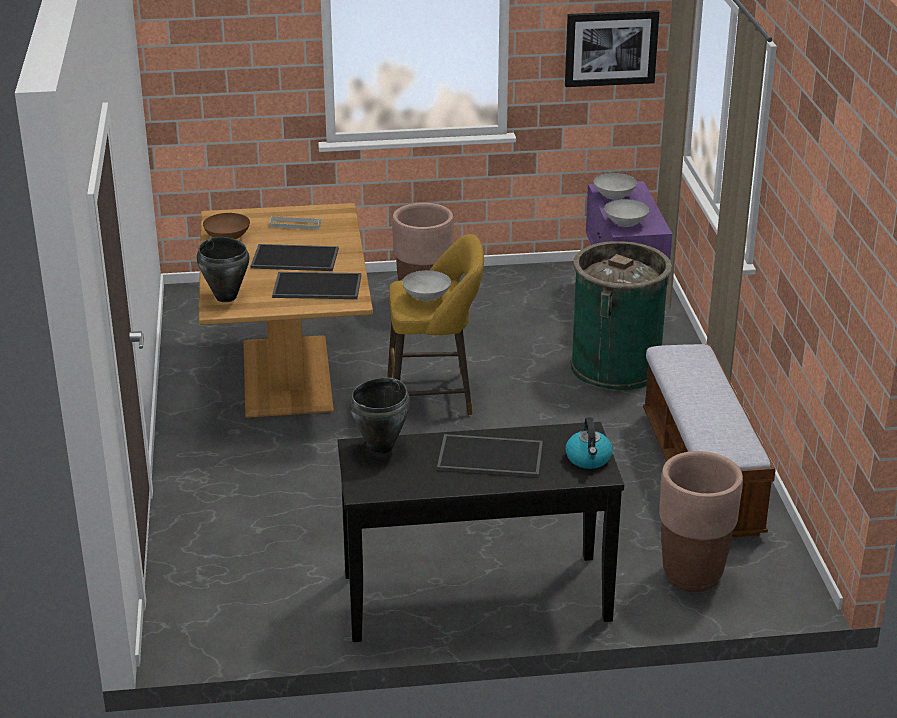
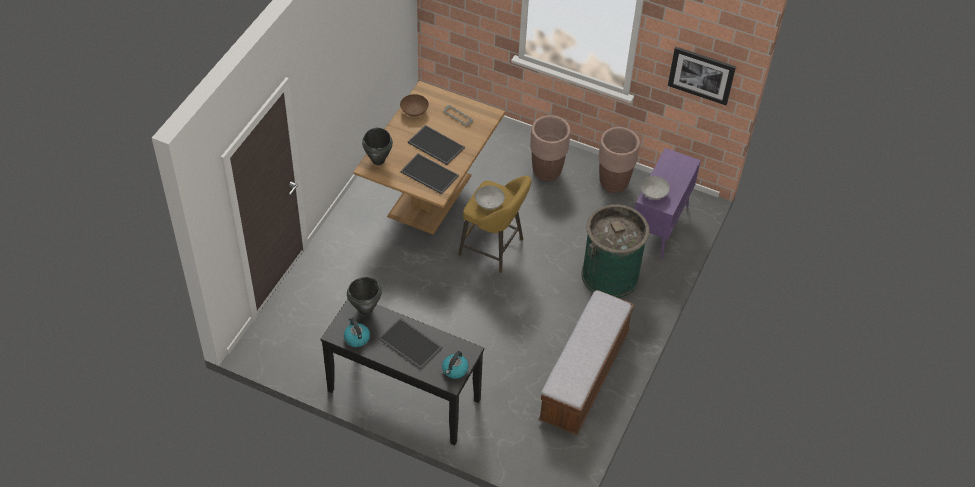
camera: 30 degrees right, 20 degrees up
(402, 481) = (356, 338): none -> kettle
(615, 196) = (669, 167): grey bowl -> none
(692, 575) = (518, 439): brown planter -> brown planter (614, 183)

